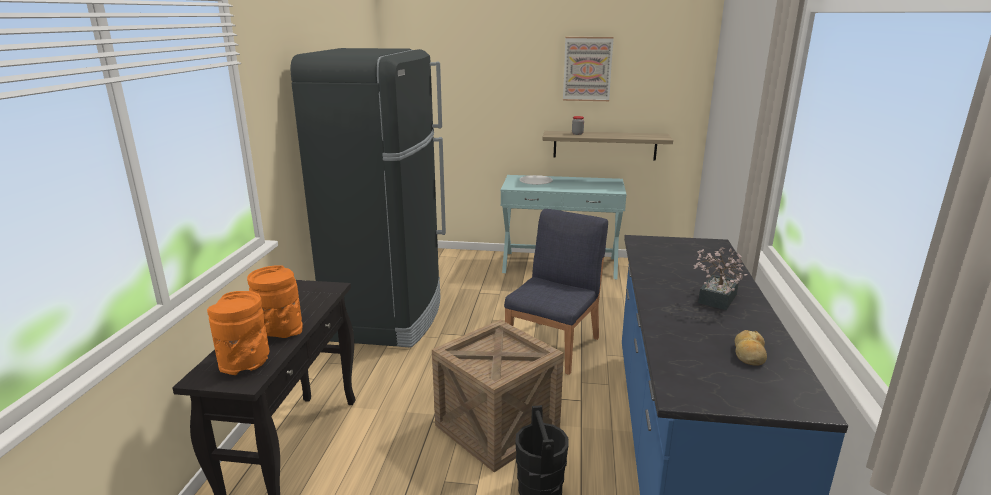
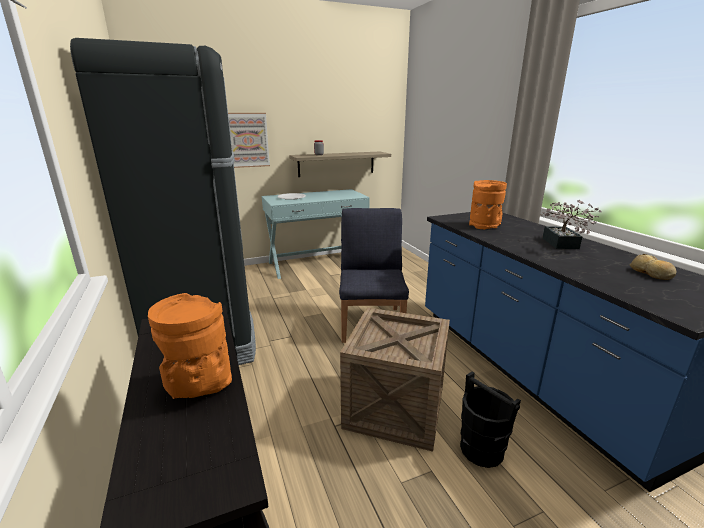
camera: 30 degrees left, 0 degrees up
(245, 363) = (197, 452): orange vase -> orange vase (485, 225)
(587, 69) = (318, 101): picture -> picture (247, 140)

